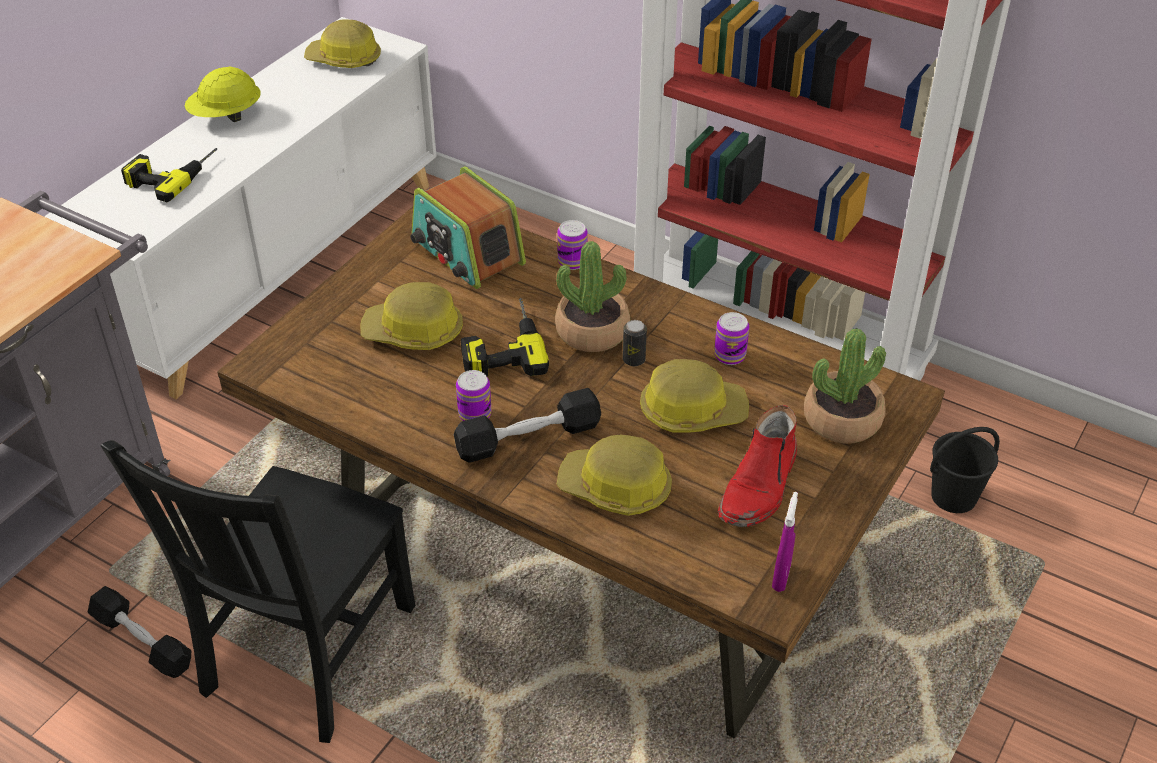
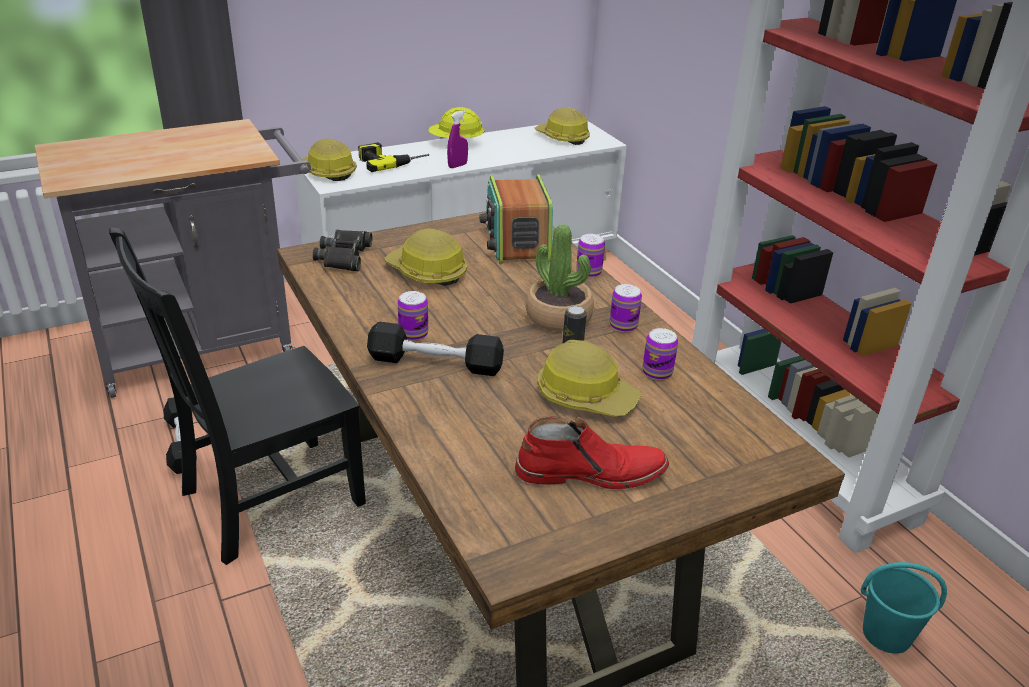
camera: 30 degrees right, 10 degrees down
(305, 349) = (344, 256): none -> black binoculars
(501, 345) = (480, 301): power drill -> none
(615, 488) = (466, 422): hard hat -> hard hat (328, 172)
(658, 315) = (623, 325): none -> can
(760, 486) = (590, 472): red boot -> red boot turned 150 degrees counterclockwise
(781, 577) = (539, 548): purple spray bottle -> purple spray bottle (457, 166)
(842, 419) = (717, 454): potted plant -> none
(953, 497) = (885, 634): black bucket -> turquoise bucket

